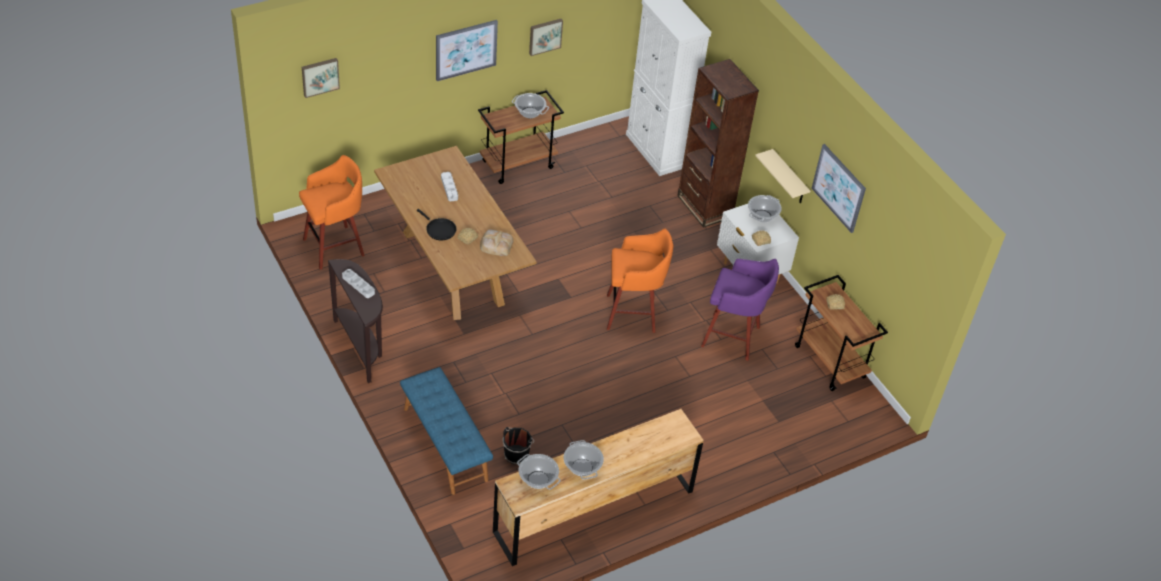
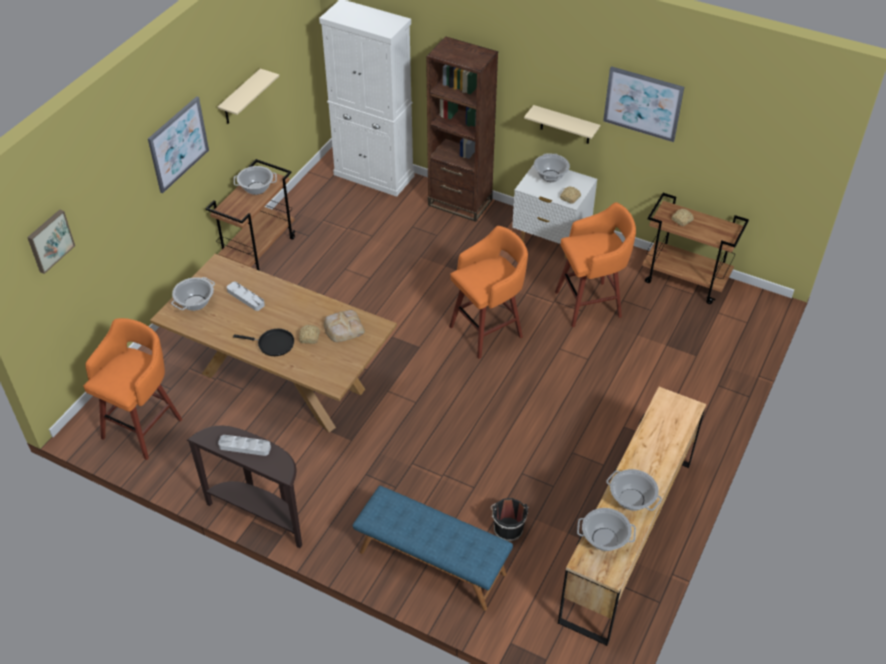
camera: 30 degrees left, 0 degrees up
(413, 173) = (195, 302): none -> cooking pot
(545, 36) = (240, 98): picture -> beige shelf
(732, 337) = (590, 304): purple stool -> orange stool

